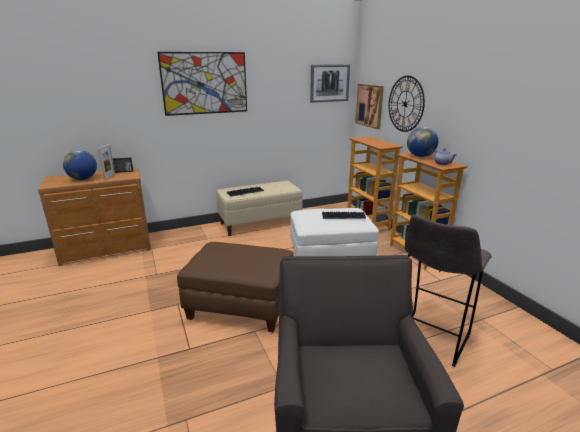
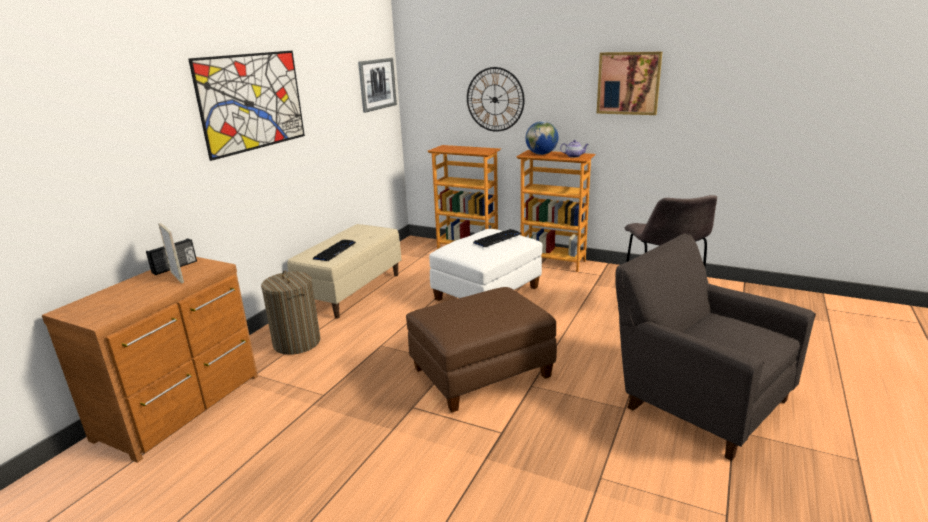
camera: 40 degrees left, 0 degrees up
(83, 179) = (140, 294): globe -> none
(191, 240) = (297, 342): none -> laundry basket
(369, 105) = (433, 107): picture -> picture (628, 83)

